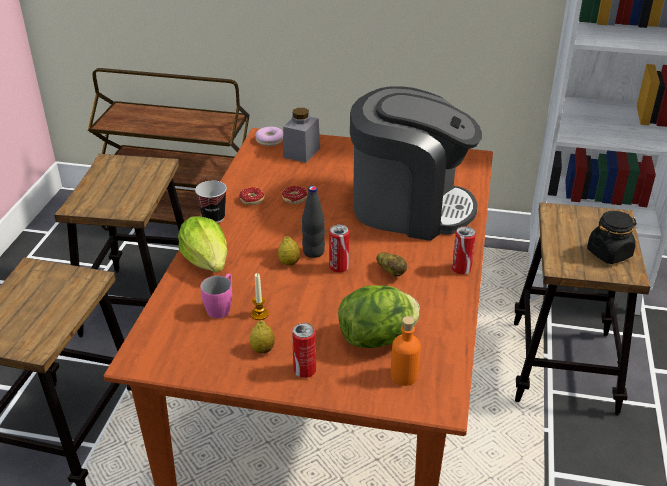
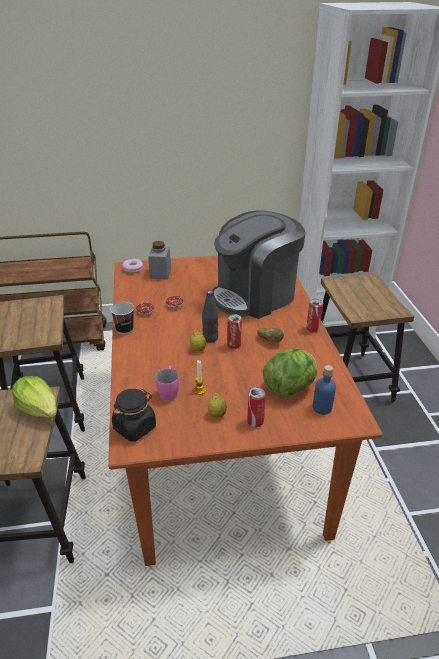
camera: 20 degrees left, 0 degrees up
(207, 261) = (139, 361): lettuce -> lettuce (39, 409)
(404, 376) = (322, 407): orange bottle -> blue bottle
(409, 207) = (255, 296): coffee machine -> coffee machine turned 150 degrees clockwise
(609, 253) = (379, 301): black jar -> black jar (135, 427)

